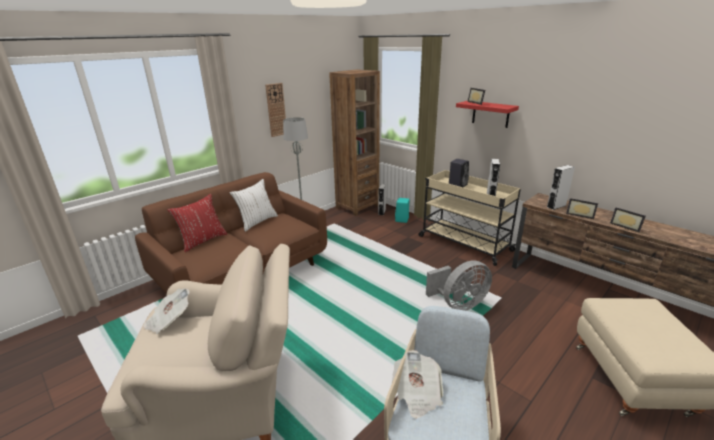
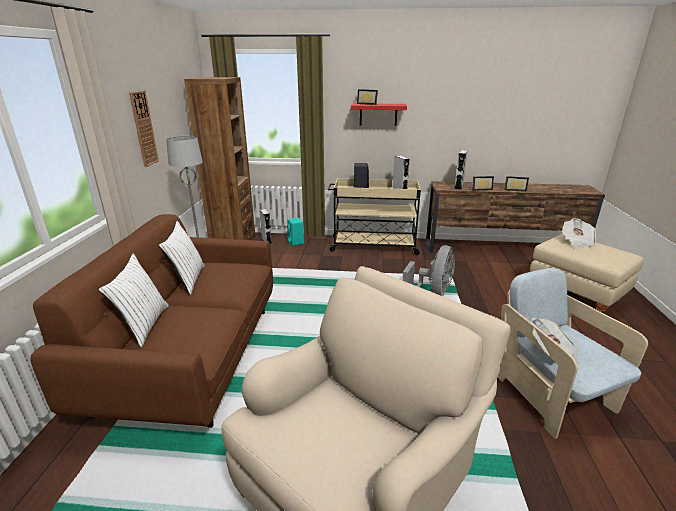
camera: 40 degrees left, 0 degrees up
(169, 320) = (282, 419): newspaper -> newspaper (576, 242)
(202, 241) = (144, 325): red pillow -> white pillow

